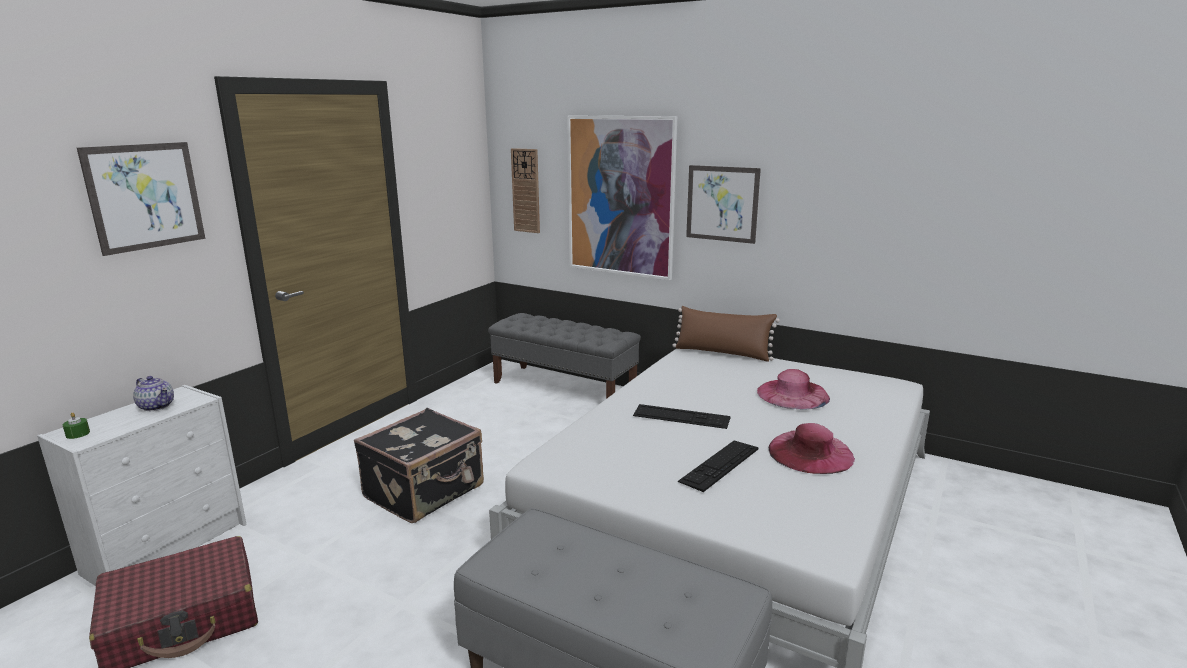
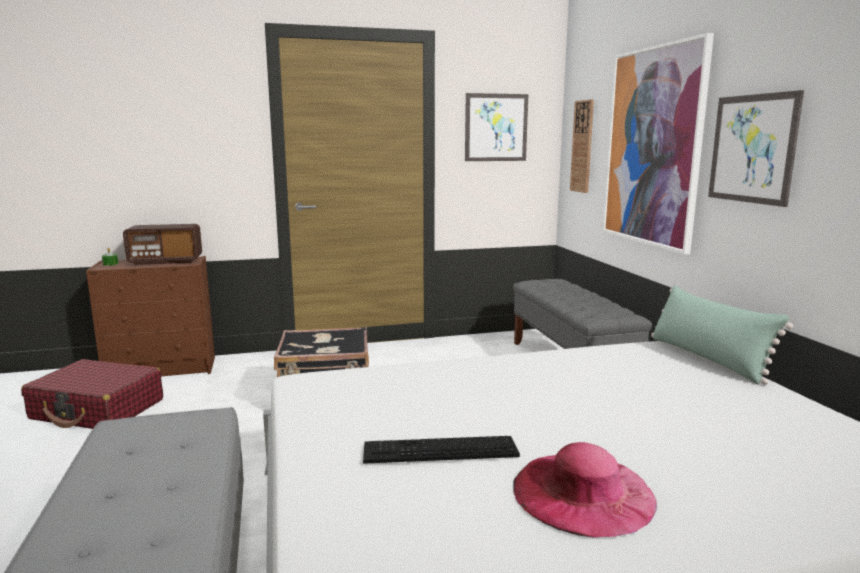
camera: 45 degrees right, 5 degrees down
(145, 196) = (197, 110): picture -> picture (496, 127)
(156, 406) = (166, 261): teapot -> radio
(169, 547) = (163, 369): white dresser -> brown dresser
(681, 417) = (506, 393): keyboard -> none
(722, 353) = (707, 359): brown pillow -> green pillow
(793, 394) = (705, 424): pink hat -> none

